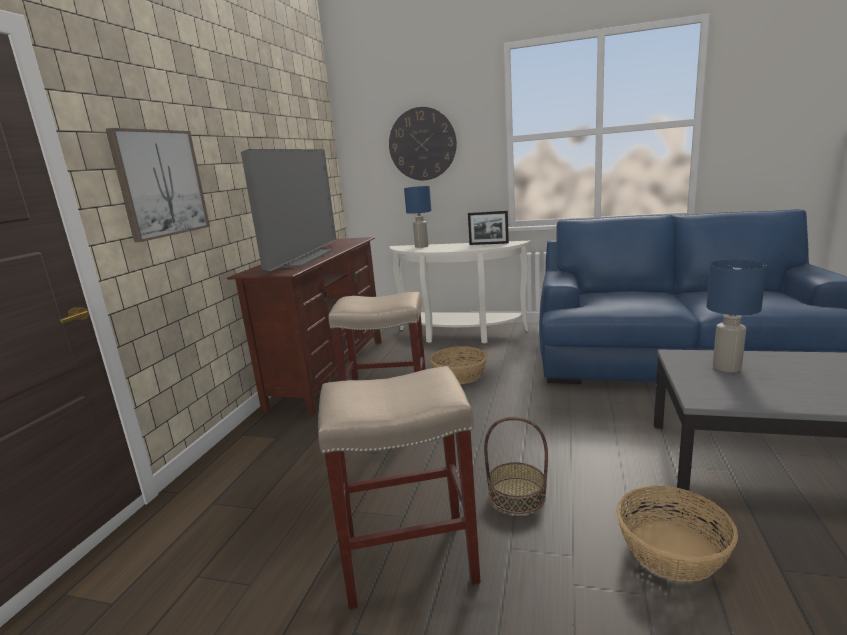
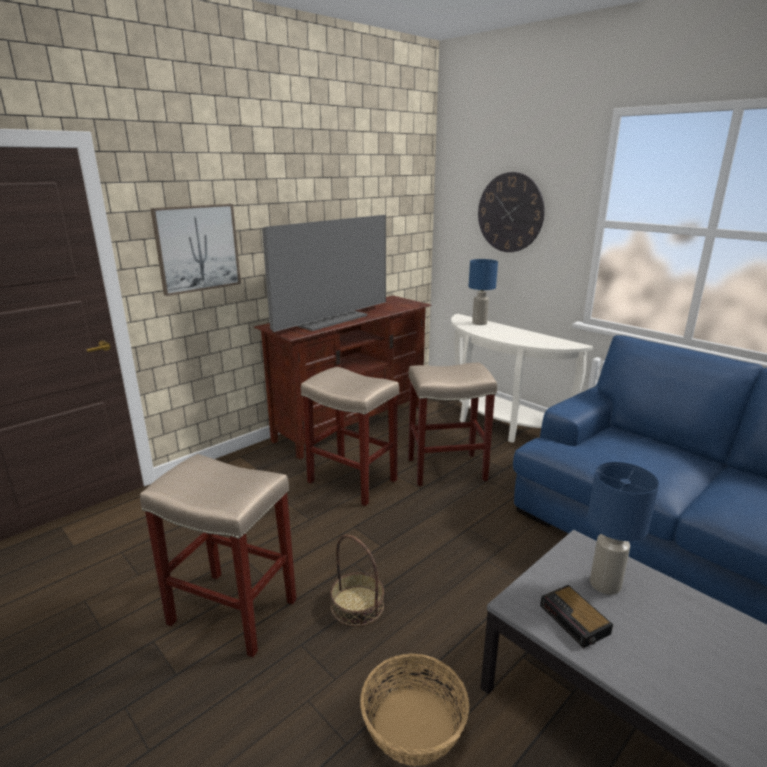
camera: 30 degrees right, 5 degrees up
(459, 375) = (447, 469): basket -> beige stool
(488, 244) = (543, 338): picture frame -> none
(747, 392) = (575, 620): none -> alarm clock

